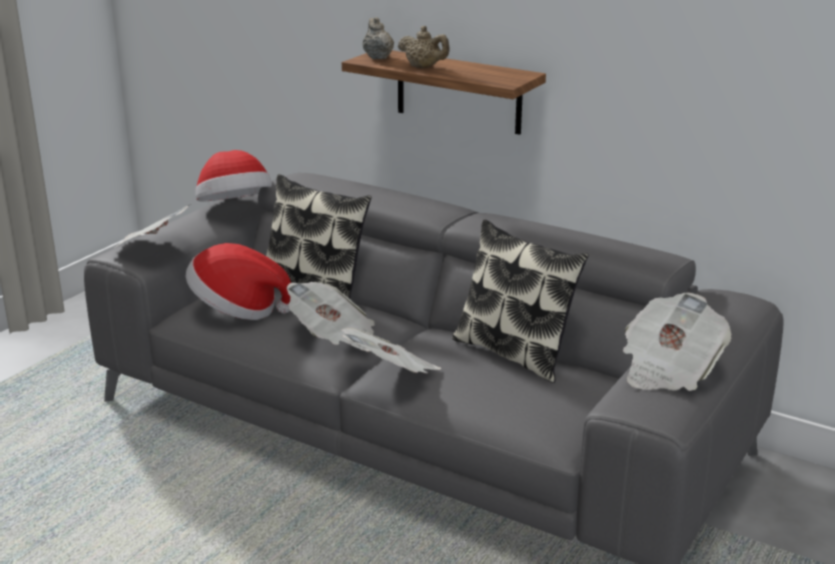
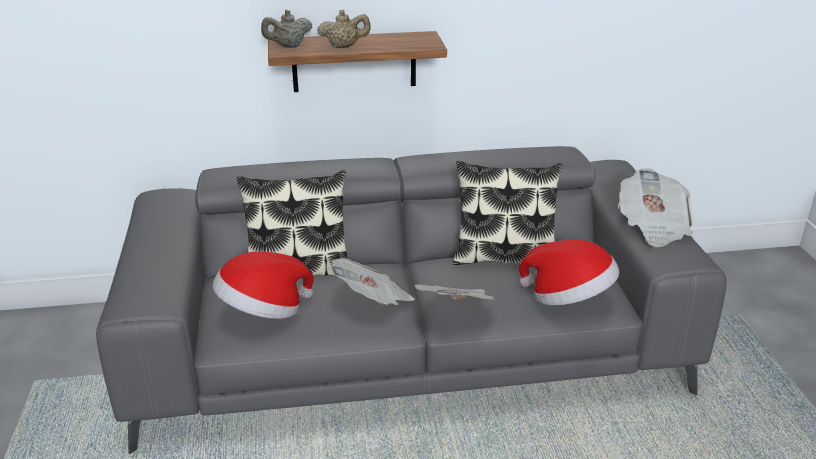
camera: 40 degrees left, 5 degrees up
(152, 248) = (156, 287): newspaper -> none
(235, 209) = (171, 223): hat -> hat (568, 298)
(377, 57) = (288, 46): beige teapot -> beige teapot turned 60 degrees counterclockwise

